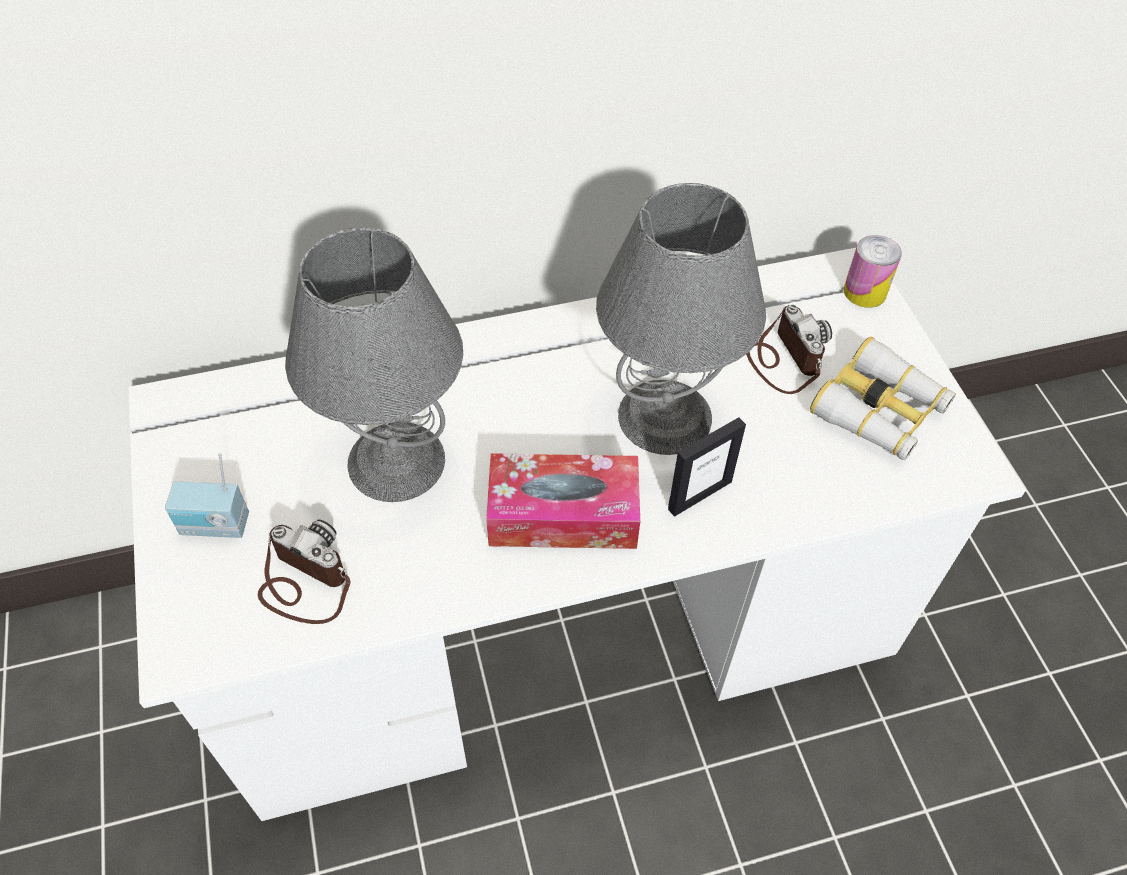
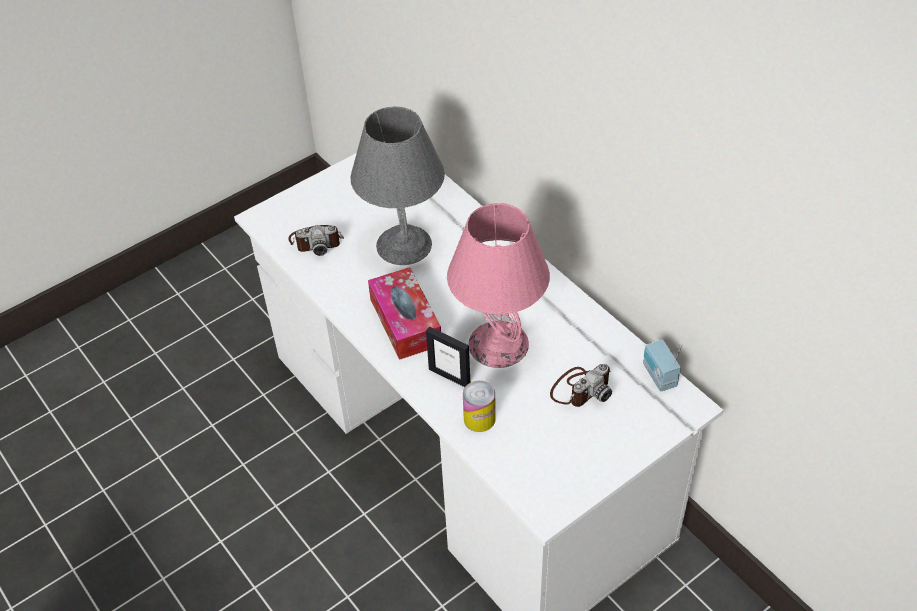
camera: 70 degrees right, 5 degrees down
(215, 527) = (331, 198): radio -> radio (658, 376)
(304, 582) = (316, 241): camera -> camera turned 75 degrees clockwise
(664, 417) = (497, 344): grey table lamp -> pink table lamp
(864, 292) = (671, 417): can -> can (479, 419)
(879, 411) = (565, 448): binoculars -> none

